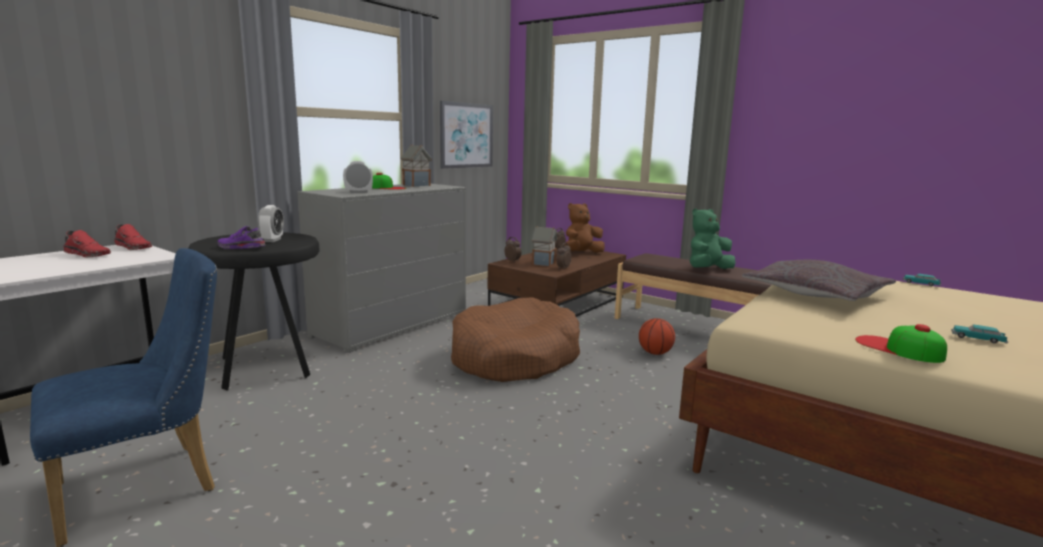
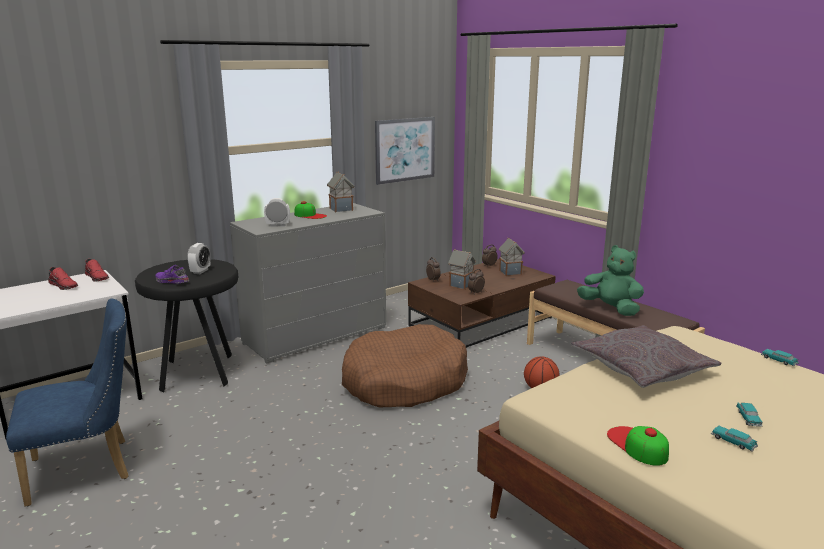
camera: 15 degrees right, 5 degrees up
(582, 253) = (510, 272): brown plush toy -> toy house
(707, 270) = (611, 309): green plush toy -> green plush toy turned 60 degrees clockwise
(963, 321) = (748, 418): none -> toy car

